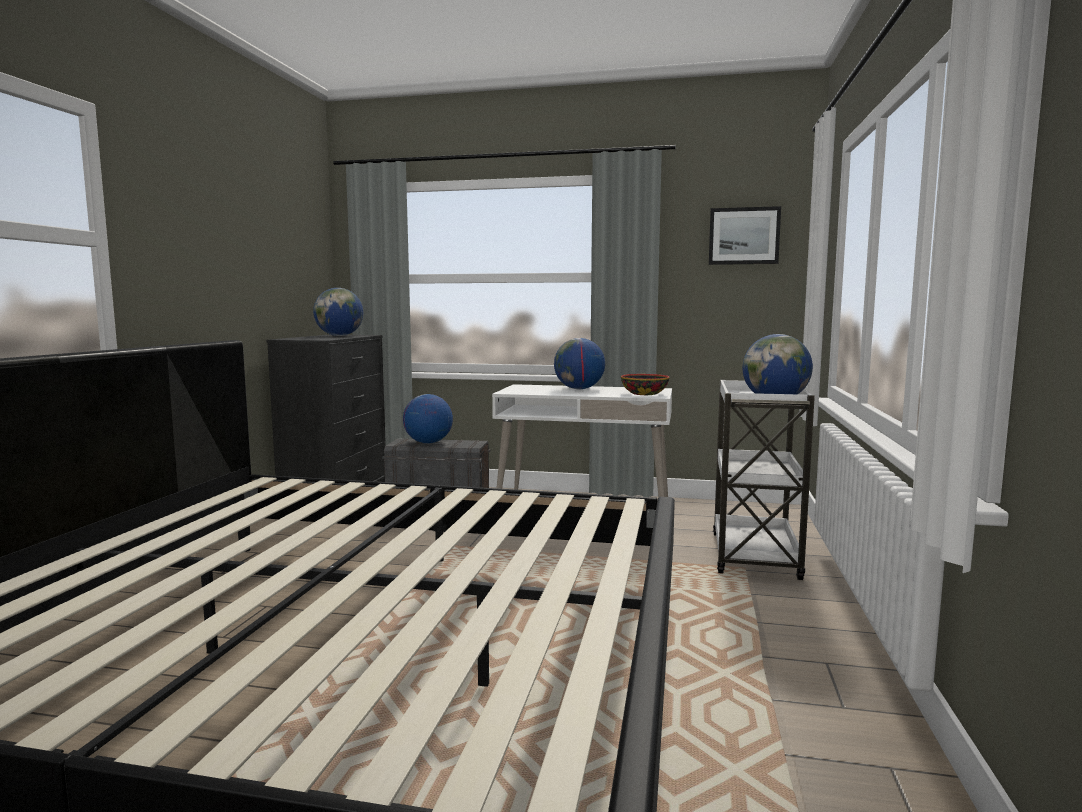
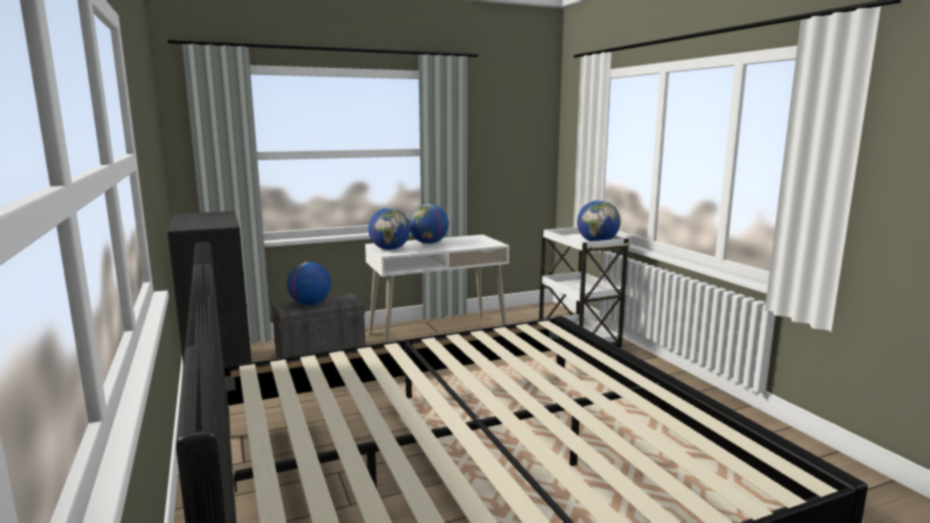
camera: 35 degrees left, 5 degrees up
(339, 336) = (206, 217): globe -> globe (390, 249)
(644, 394) = (483, 242): bowl -> none
(744, 236) = (516, 122): picture -> none

